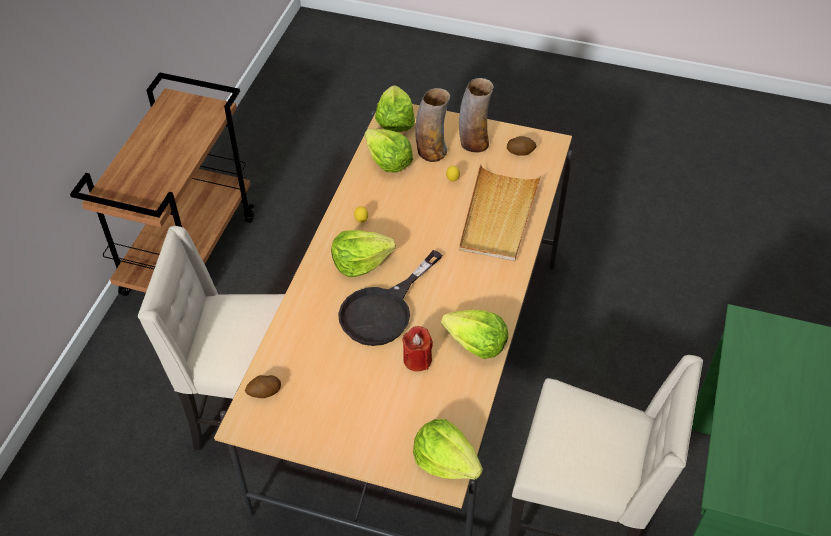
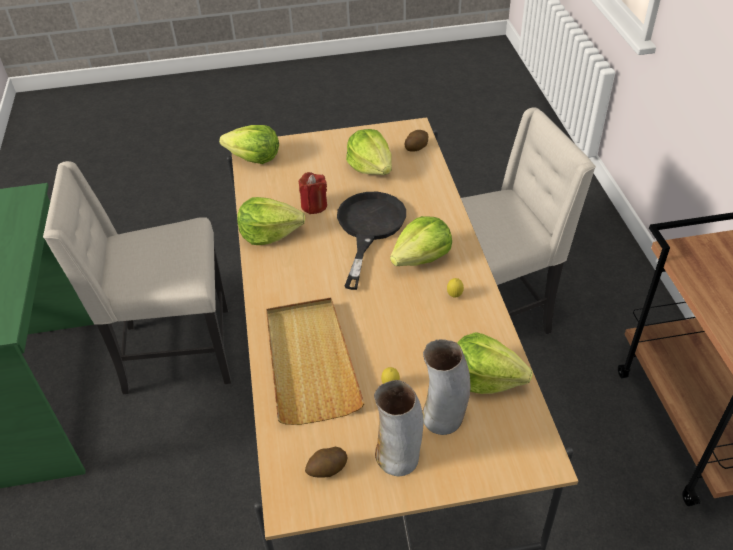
camera: 155 degrees right, 5 degrees down
(394, 121) = (527, 444): lettuce -> lettuce (371, 167)

